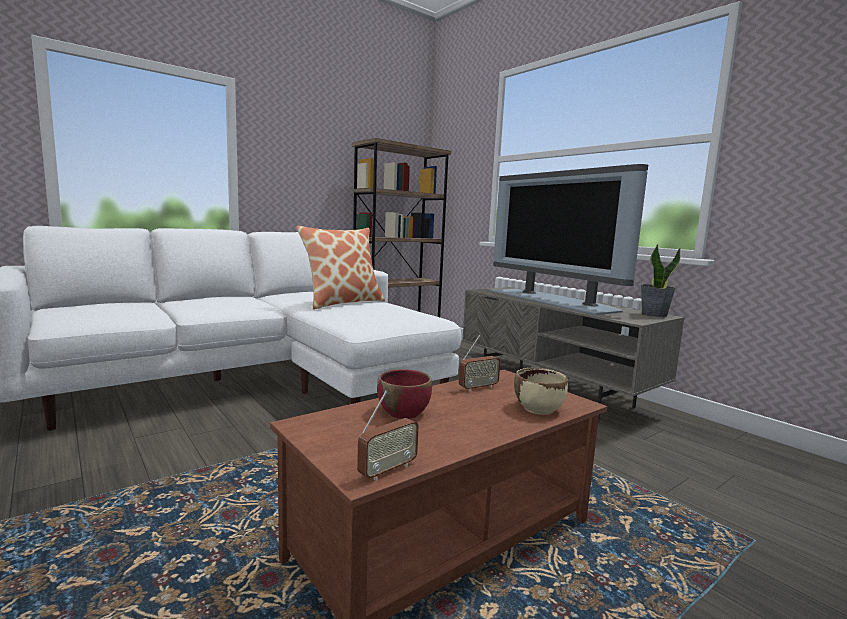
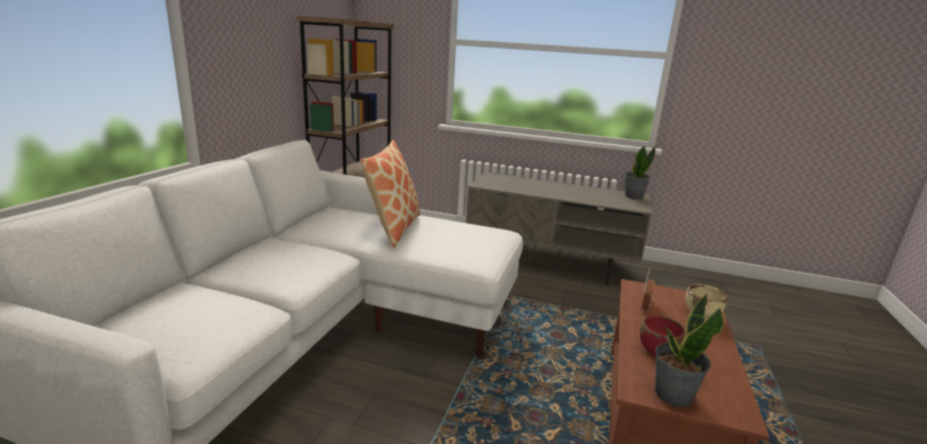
camera: 35 degrees left, 10 degrees up
(329, 438) = (673, 394): none -> potted plant
(387, 470) = (742, 405): radio -> none
(553, 300) = (552, 190): television -> none

